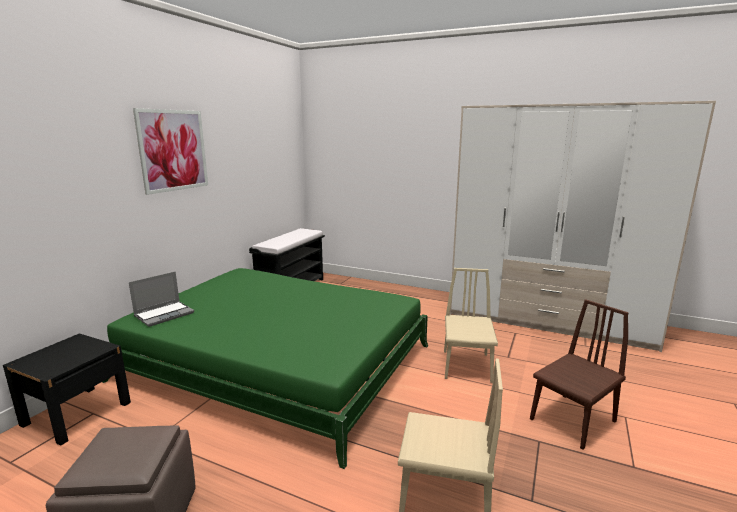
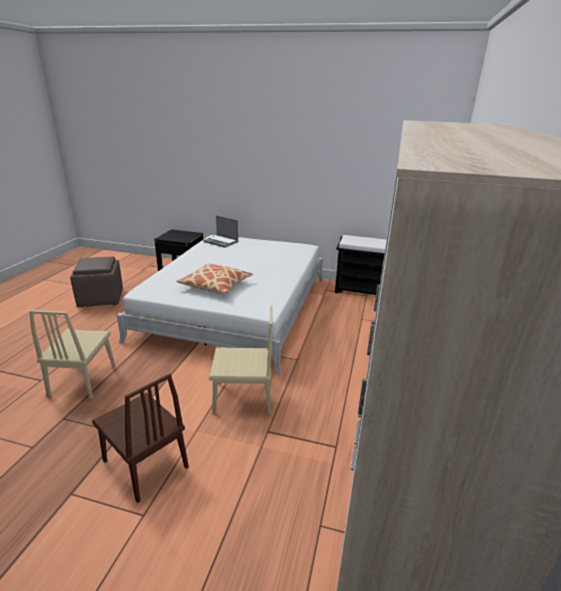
camera: 80 degrees right, 10 degrees up
(173, 150) = (279, 140): picture -> none
(277, 362) = (236, 306): green bed -> white bed
(329, 320) = (216, 285): none -> pillow

